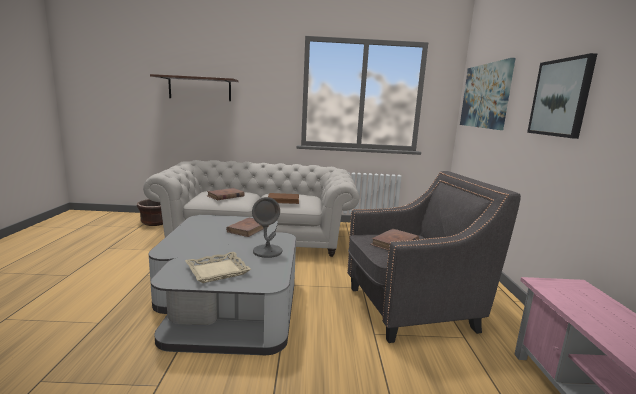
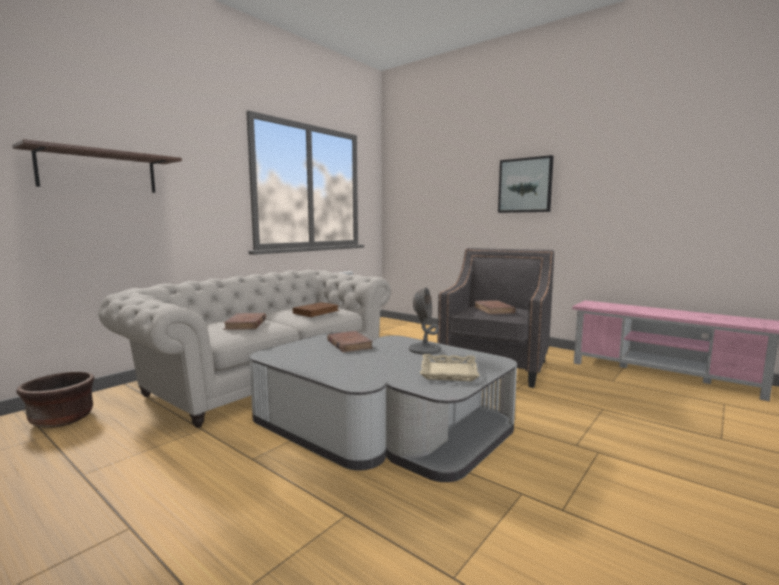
camera: 50 degrees left, 5 degrees down
(485, 96) = (426, 187): picture -> none

